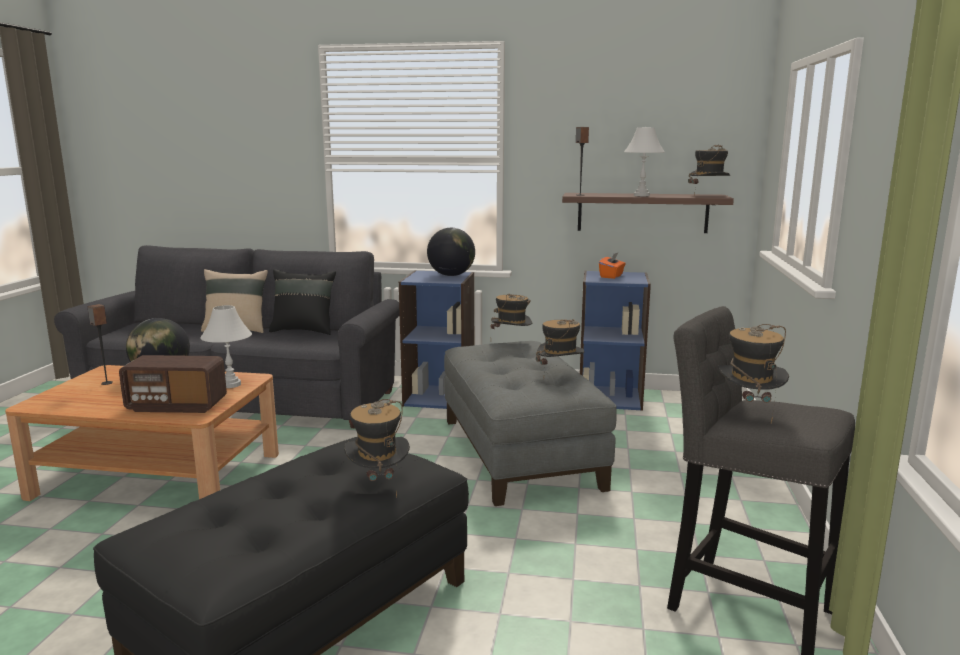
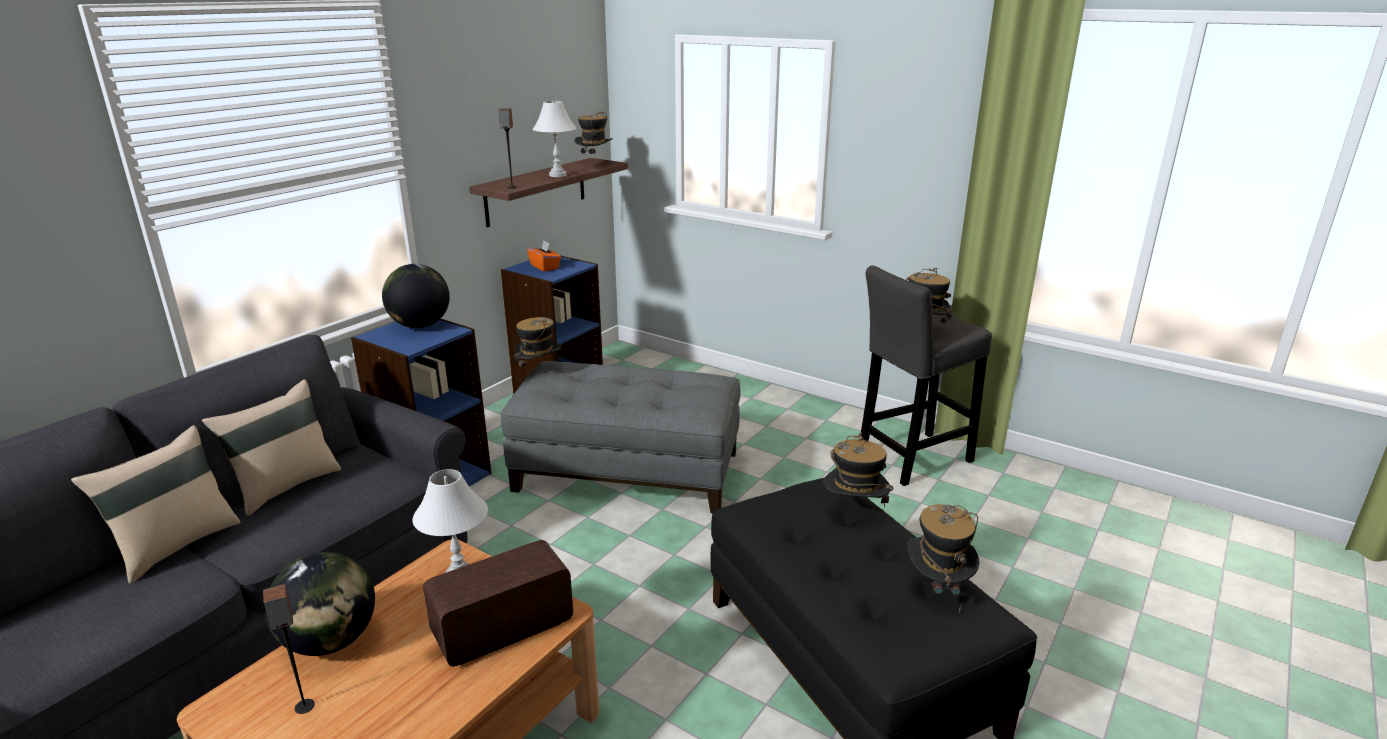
camera: 65 degrees left, 10 degrees up
(177, 406) = (503, 630): radio -> radio turned 150 degrees counterclockwise
(304, 330) = (285, 486): black pillow -> beige pillow
(559, 374) = (663, 376): hat -> hat (937, 588)

